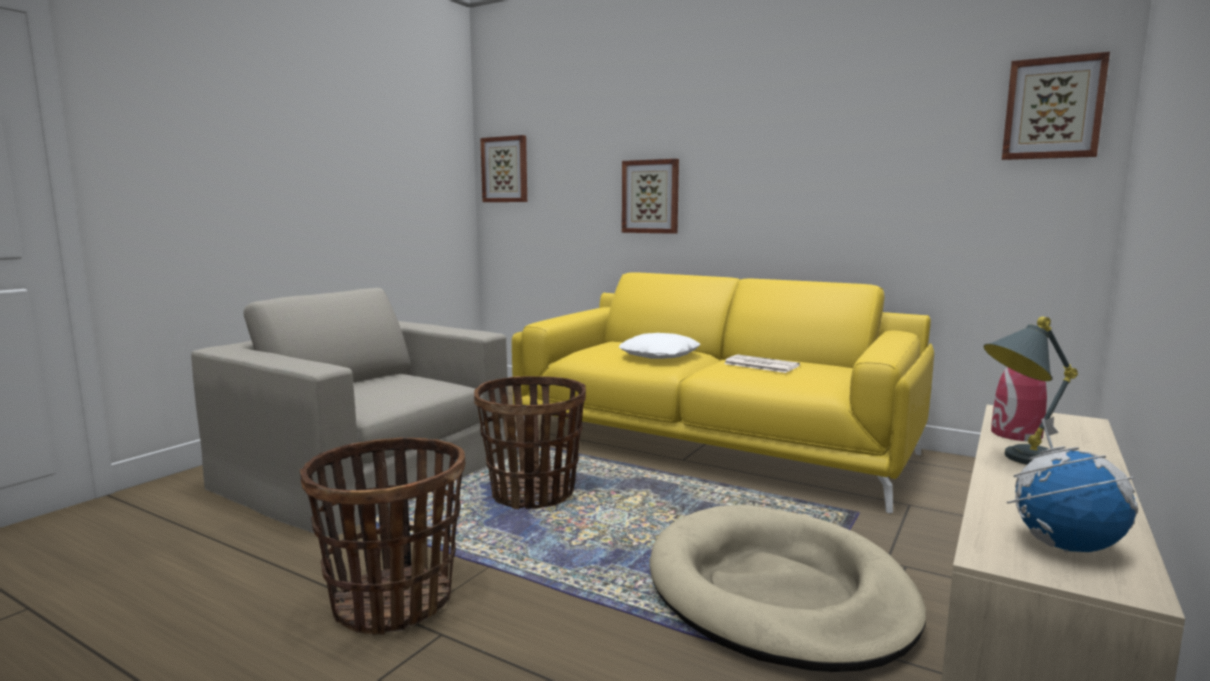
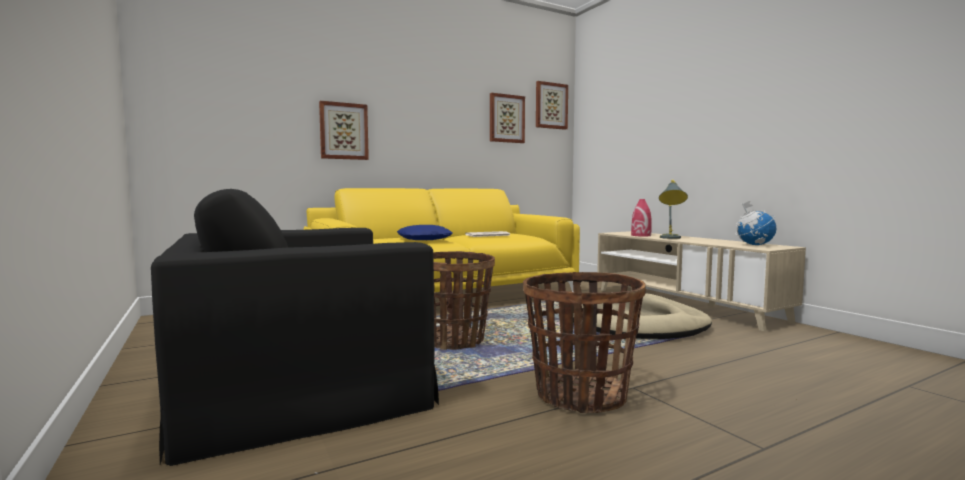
camera: 60 degrees left, 5 degrees down
(367, 470) = (298, 380): beige armchair -> black armchair
(505, 169) = (175, 92): picture -> picture (506, 118)
(660, 355) = (424, 239): white pillow -> blue pillow

